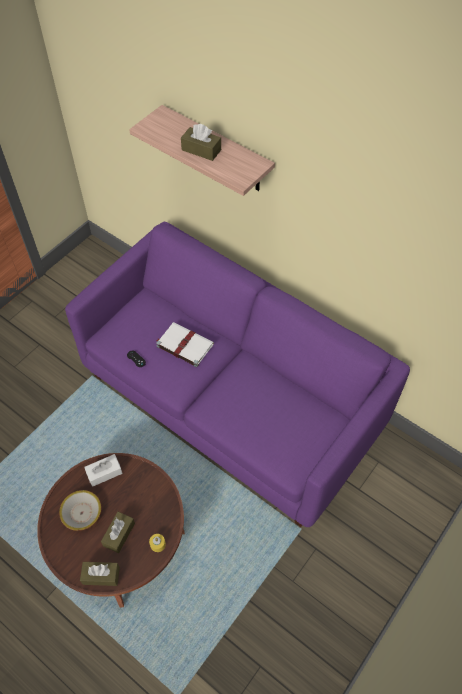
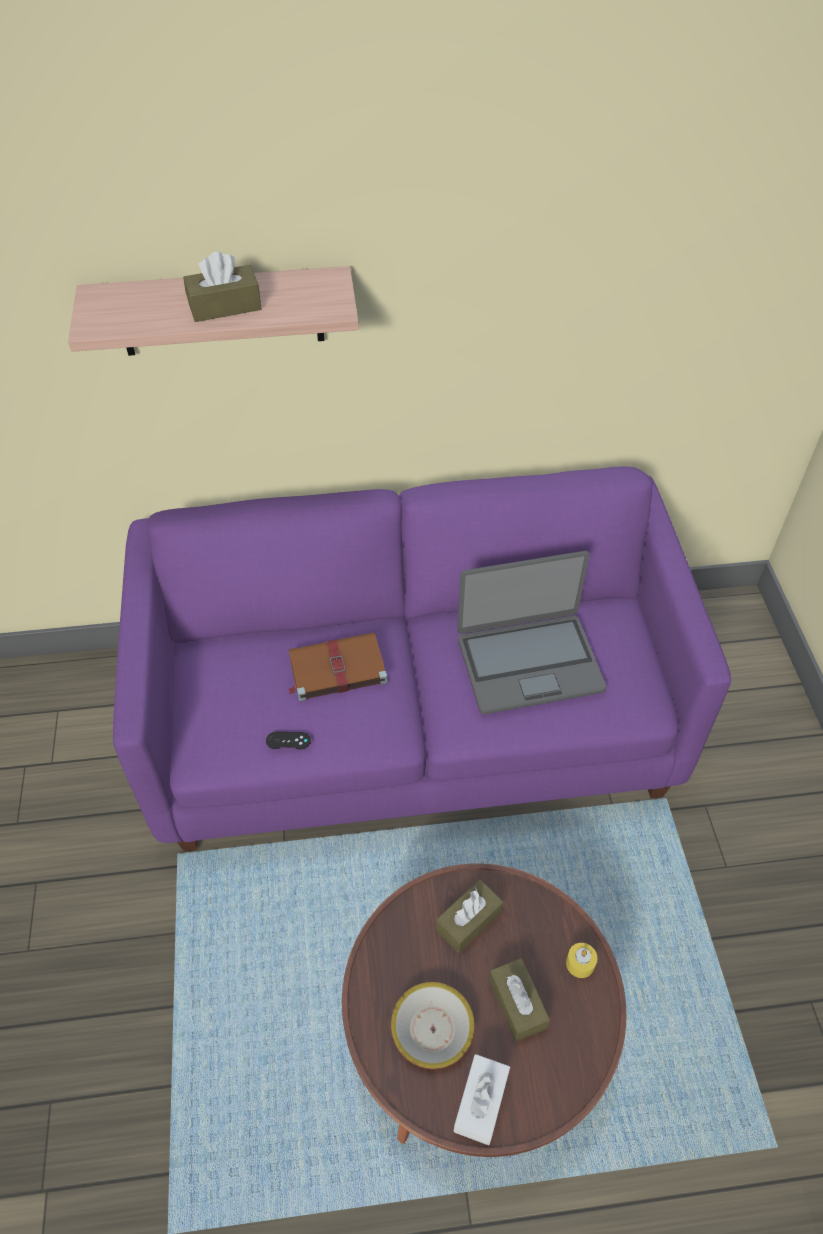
camera: 45 degrees left, 5 degrees down
(101, 575) = (562, 1082): brown tissue box -> brown tissue box (468, 921)
(104, 473) = (399, 943): white tissue box -> white tissue box (481, 1102)
(184, 345) = (335, 668): white book -> brown book
(263, 408) = (529, 663): none -> laptop

